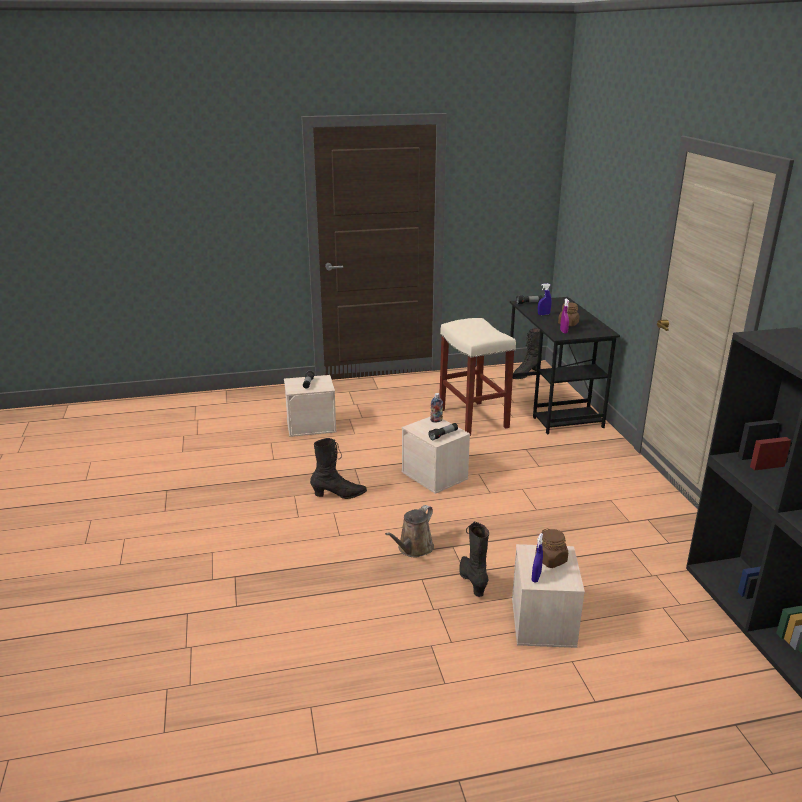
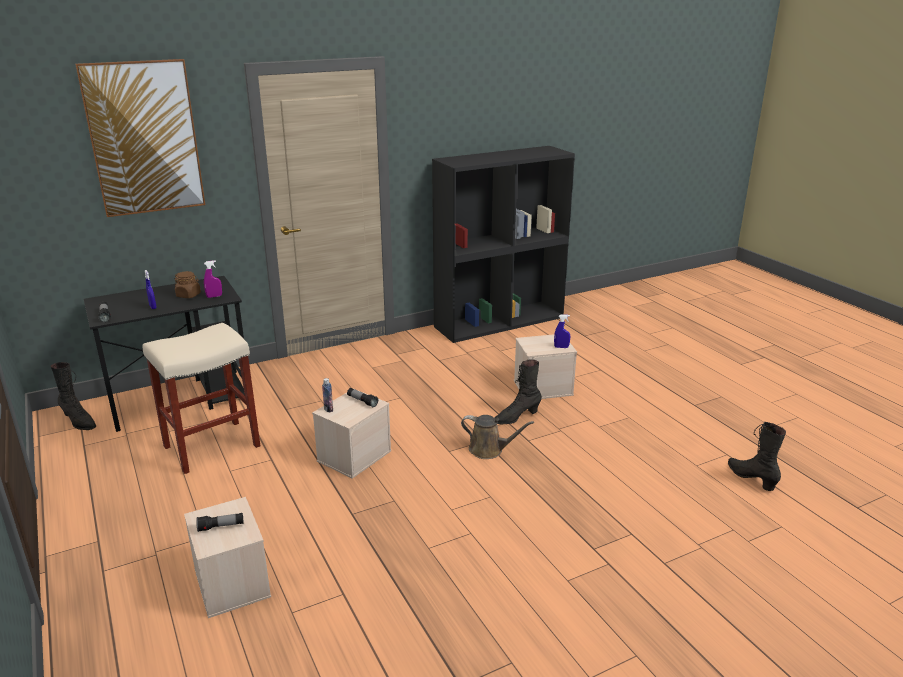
camera: 105 degrees left, 0 degrees up
(339, 495) = (415, 513): black boot -> black boot (751, 478)
(551, 560) = (538, 343): brown jar -> none
(619, 186) = (144, 138): none -> picture

